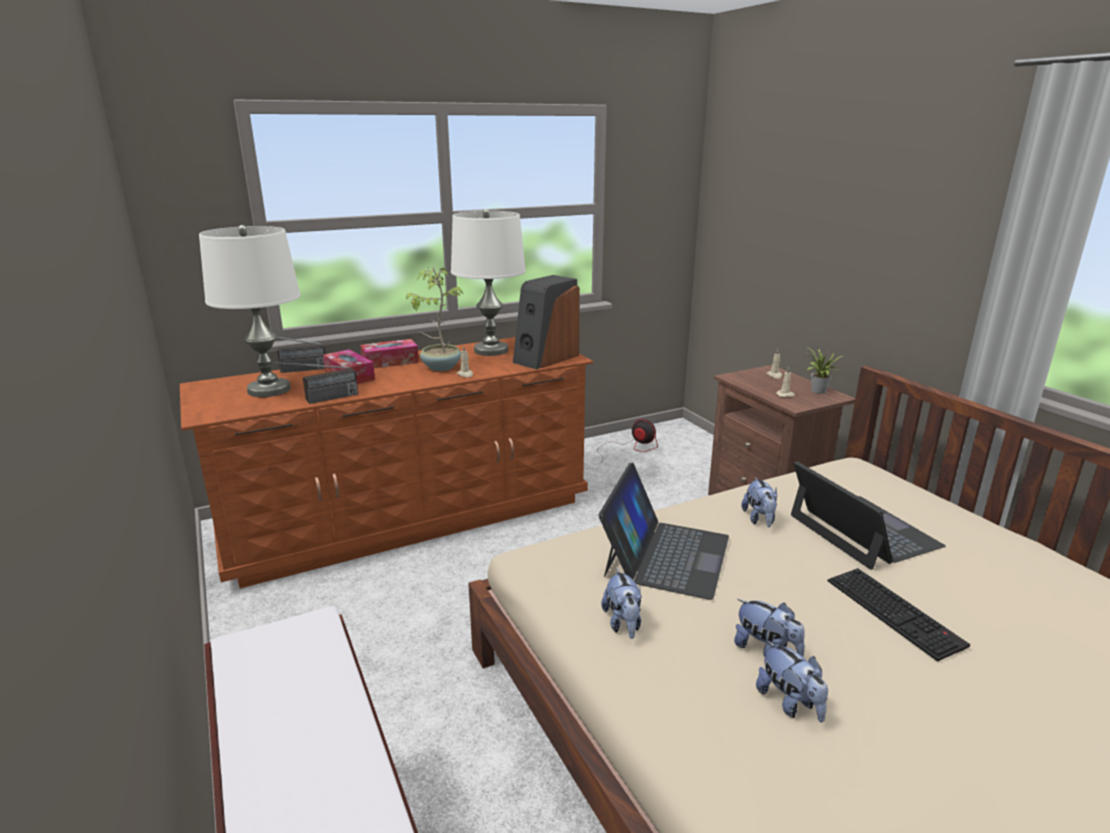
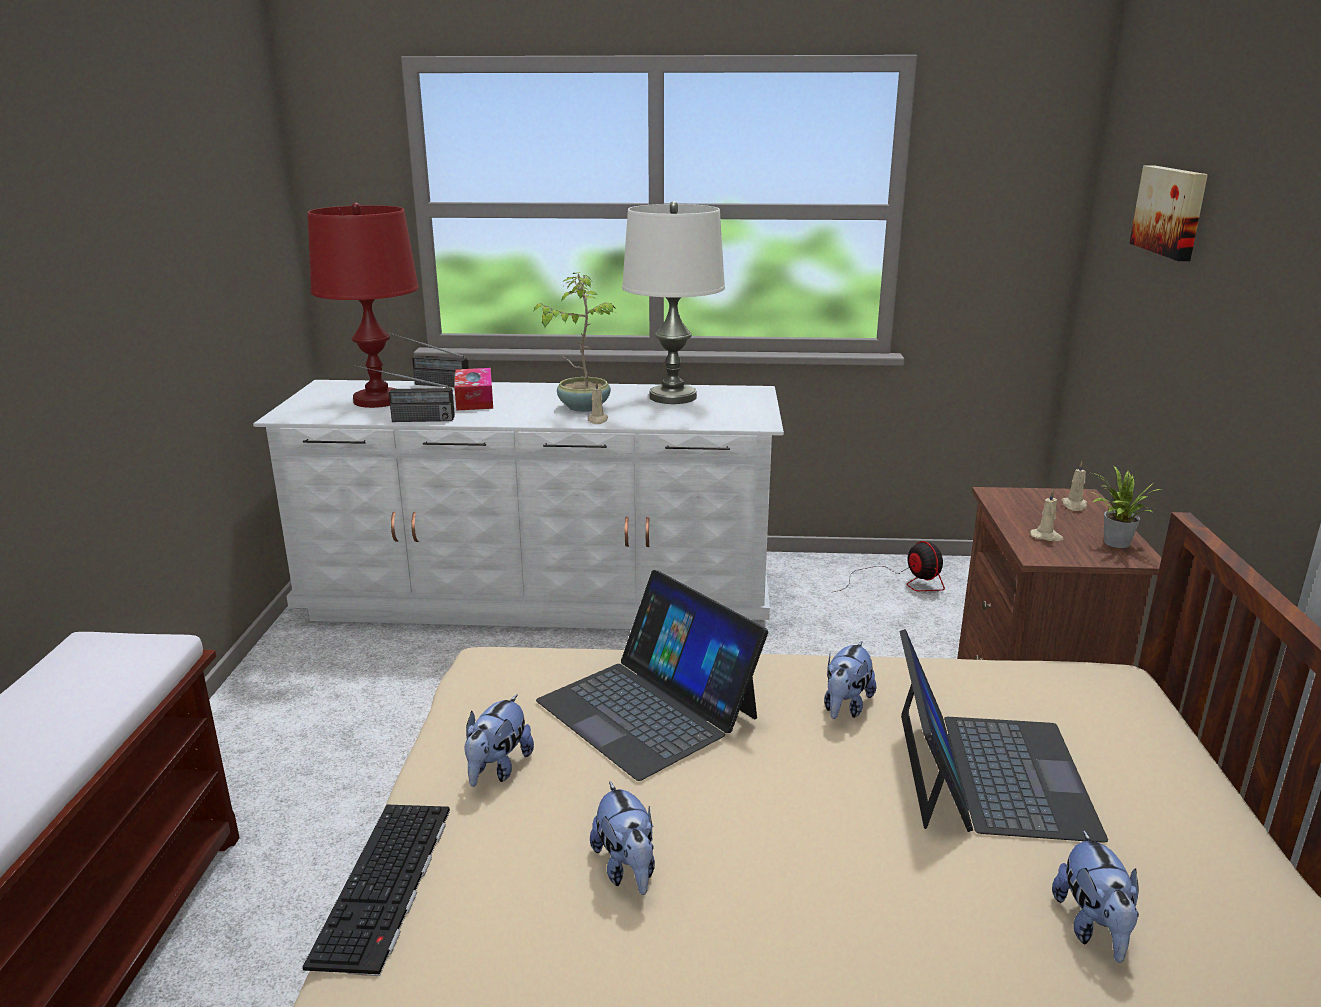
camera: 30 degrees right, 0 degrees up
(269, 390) = (378, 400): white table lamp -> red table lamp
(390, 362) = (539, 391): tissue box -> none
(409, 516) = (539, 594): brown dresser -> white dresser
(545, 358) = (725, 418): speaker -> none
(665, 555) = (648, 708): laptop -> laptop turned 90 degrees clockwise
(784, 198) = (1171, 211): none -> picture
(790, 703) = (568, 942): plush toy -> plush toy (1093, 928)
(896, 612) = (878, 899): keyboard -> keyboard (386, 885)

